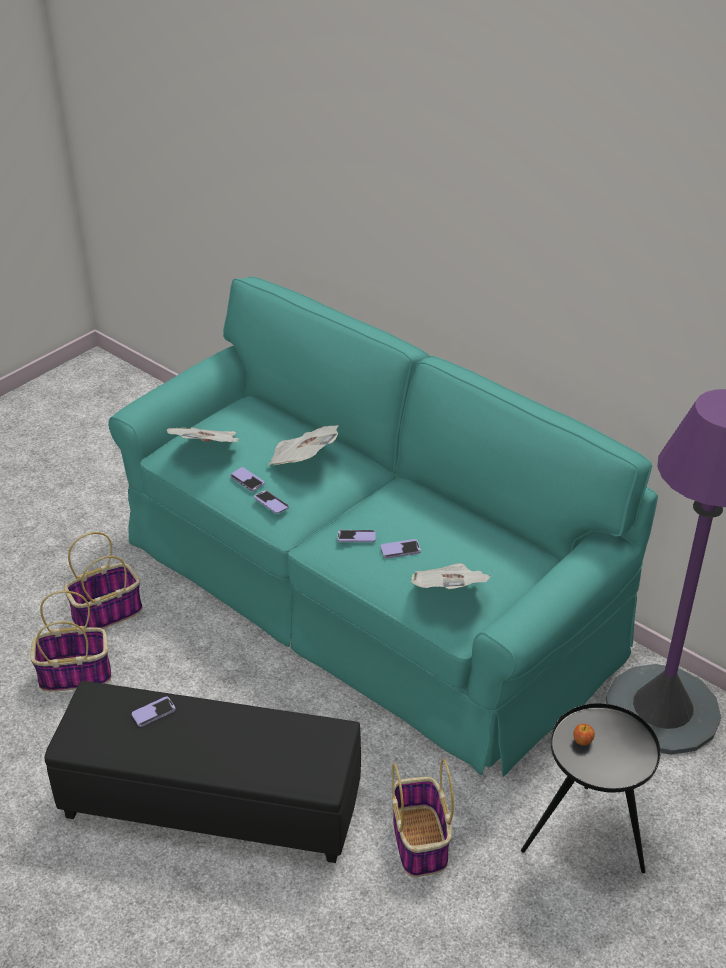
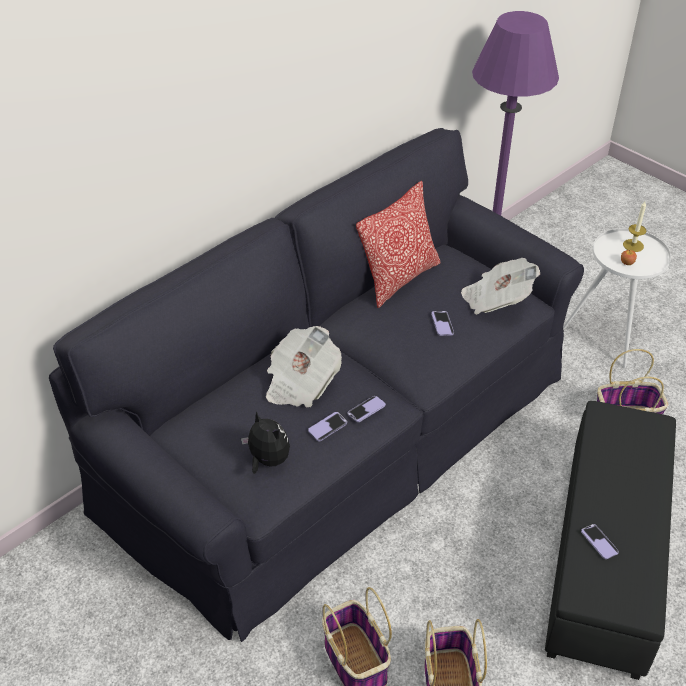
camera: 85 degrees left, 5 degrees up
(208, 450) = (267, 460): newspaper -> plush toy
(356, 537) = (423, 351): phone -> none
(363, 590) = (343, 436): turquoise sofa -> black sofa
(474, 519) = (399, 278): none -> pillow
(587, 841) = (610, 334): black side table -> white side table
(625, 751) = (633, 245): none -> candle

